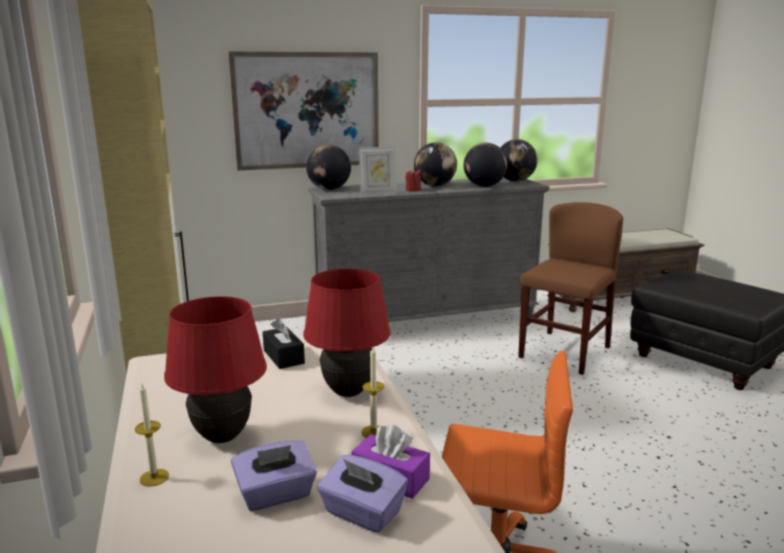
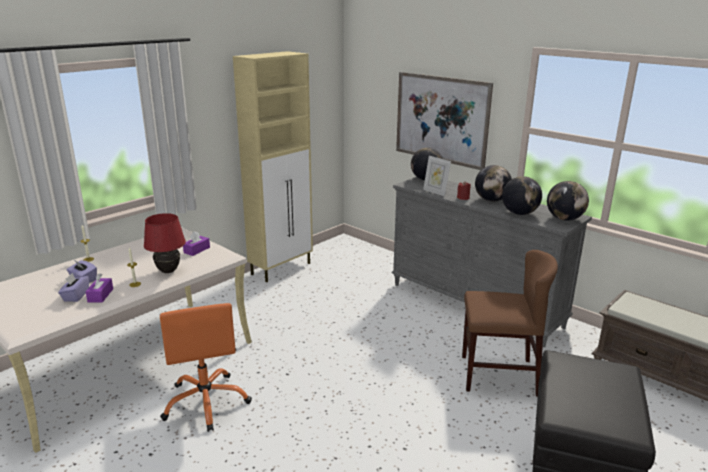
camera: 60 degrees right, 5 degrees up
(223, 437) = (119, 260): red table lamp -> none
(283, 357) = (197, 250): black tissue box -> purple tissue box

